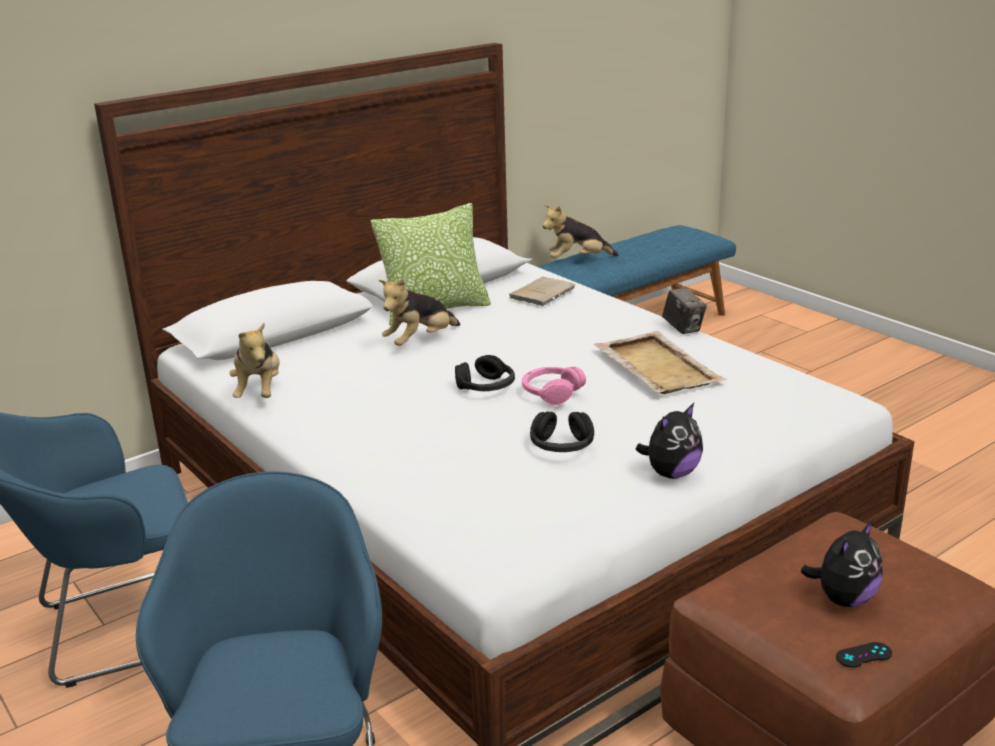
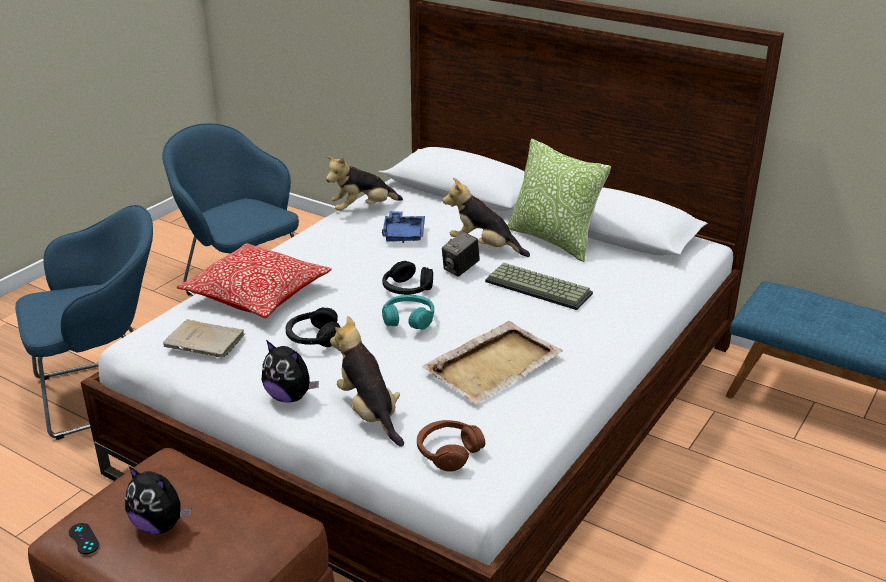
camera: 70 degrees right, 5 degrees up
(351, 376) = (403, 234): none -> blue tray
(431, 476) = (257, 295): none -> pillow
(527, 328) = (540, 287): none -> keyboard
(543, 293) = (628, 281): beige book -> beige book (206, 342)
(551, 393) = (408, 319): pink headphones -> turquoise headphones
(577, 260) = (818, 302): plush toy -> plush toy (369, 413)
(683, 328) = (600, 370): camera -> camera (460, 269)
(791, 404) = (448, 452): none -> brown headphones

